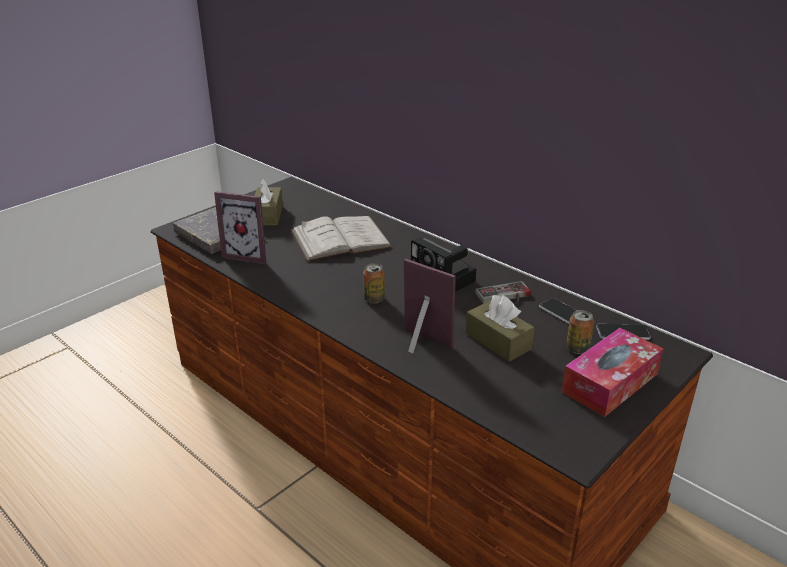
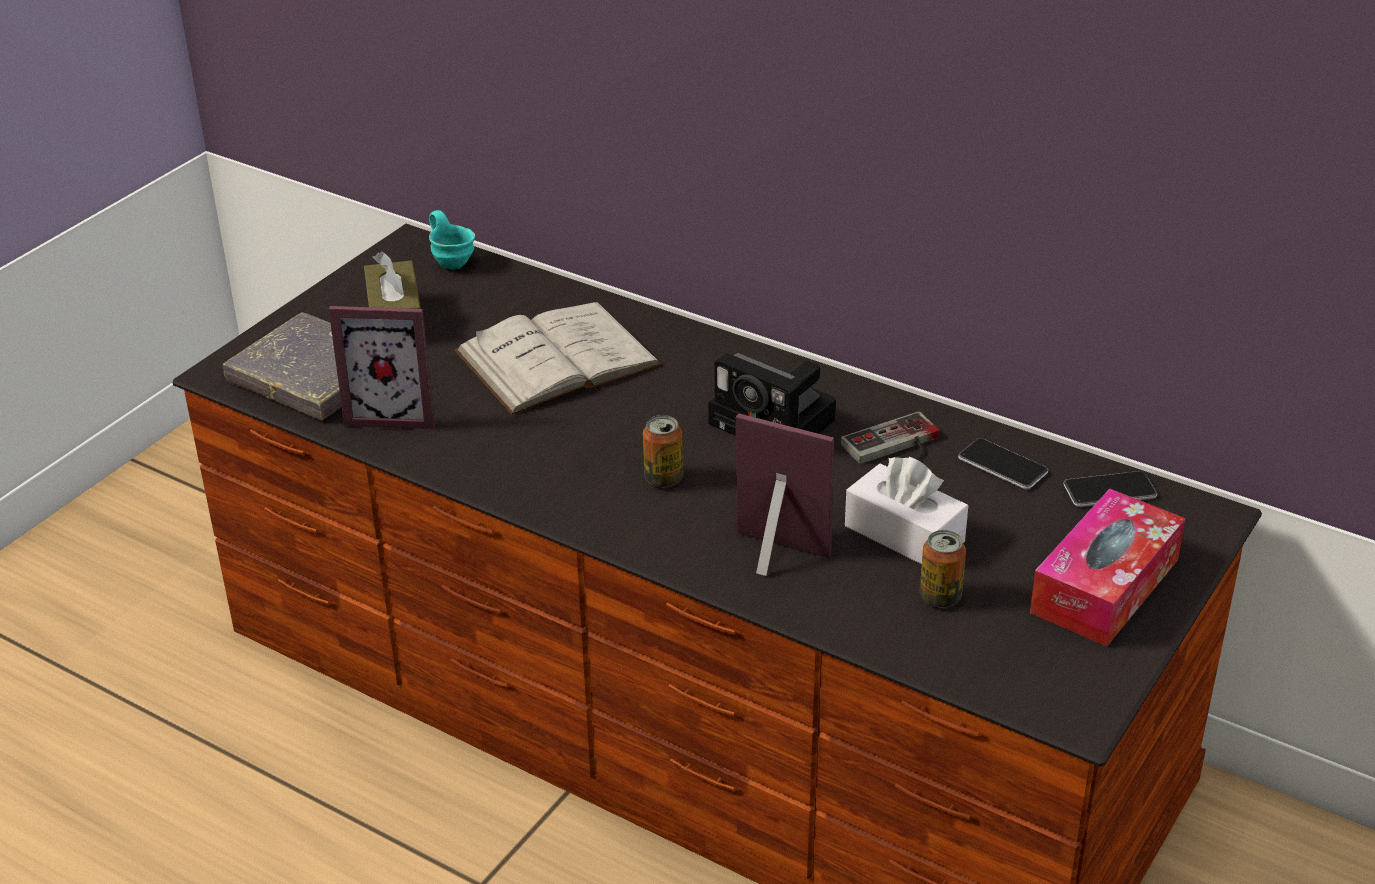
camera: 10 degrees left, 5 degrees up
(306, 194) = (453, 262): none -> turquoise mug
(498, 341) = (904, 534): brown tissue box -> white tissue box
(577, 348) = (1040, 530): can -> can (940, 597)

